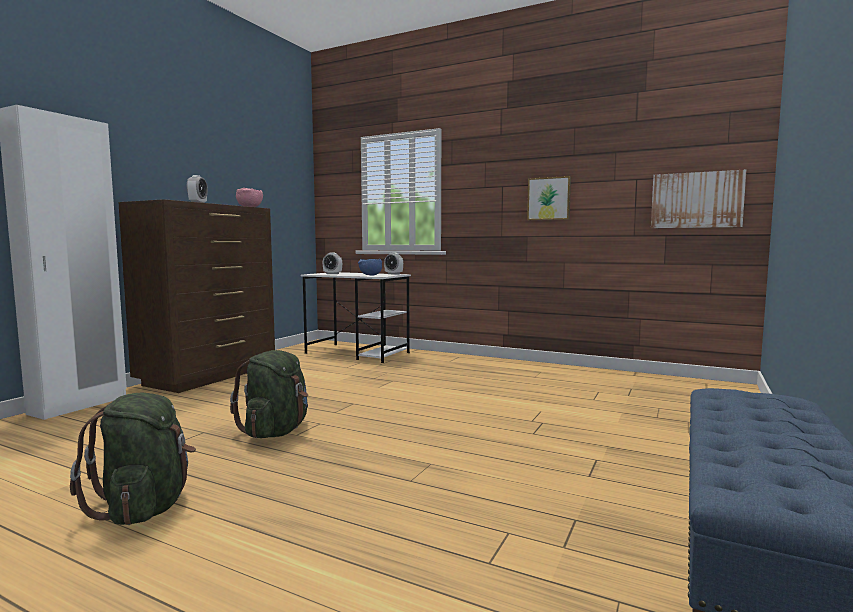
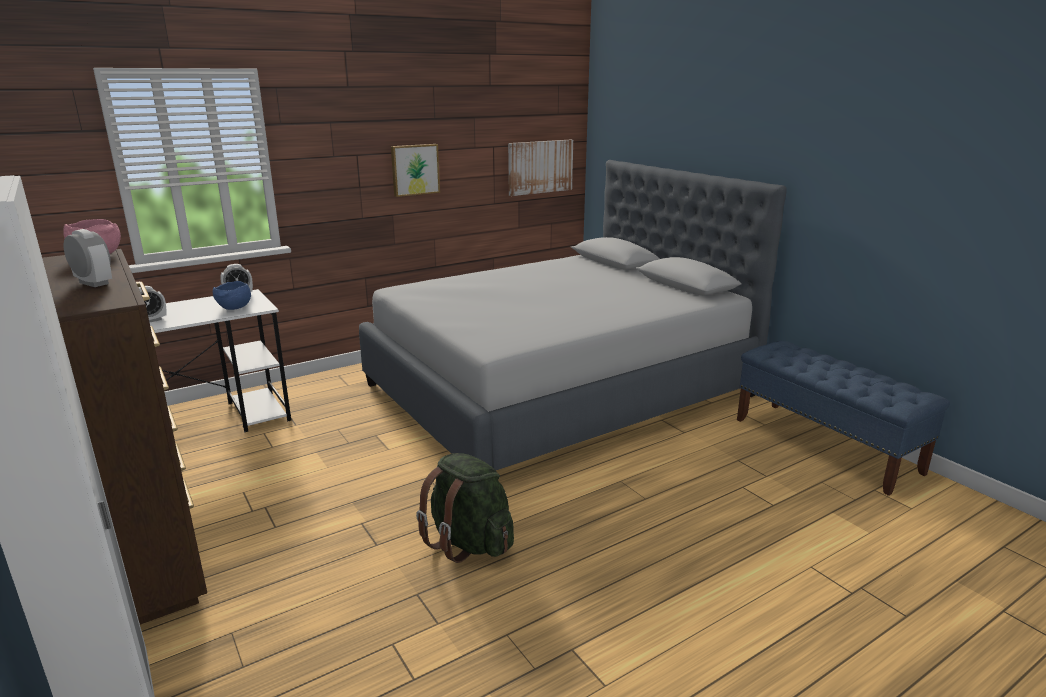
camera: 60 degrees left, 15 degrees up
(145, 507) = (607, 650): green backpack -> none
(567, 408) = (558, 390): none -> grey bed

